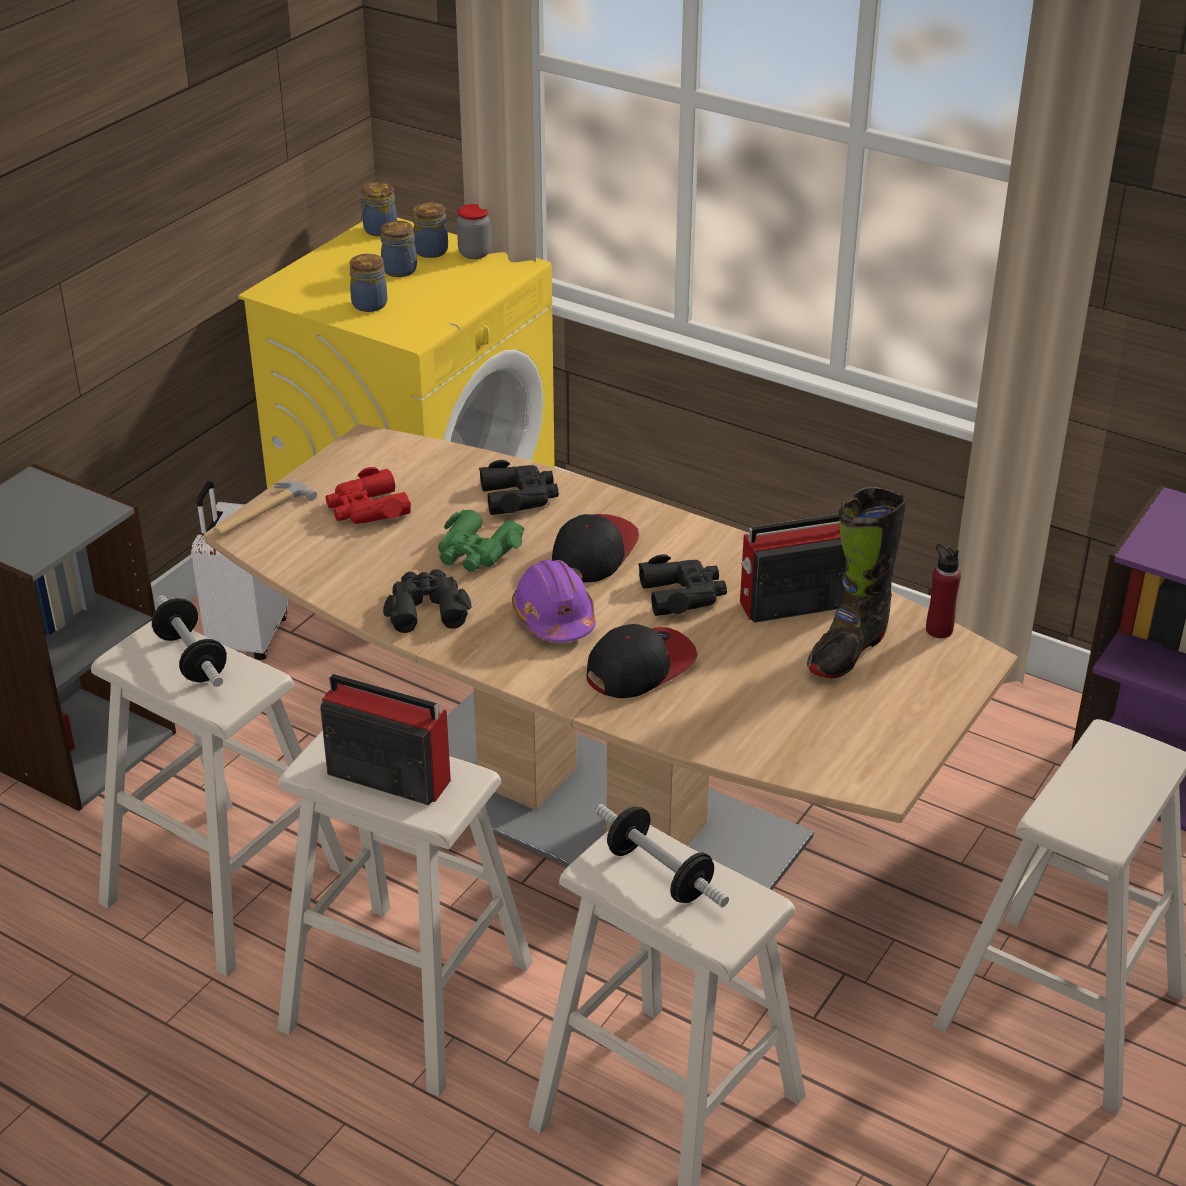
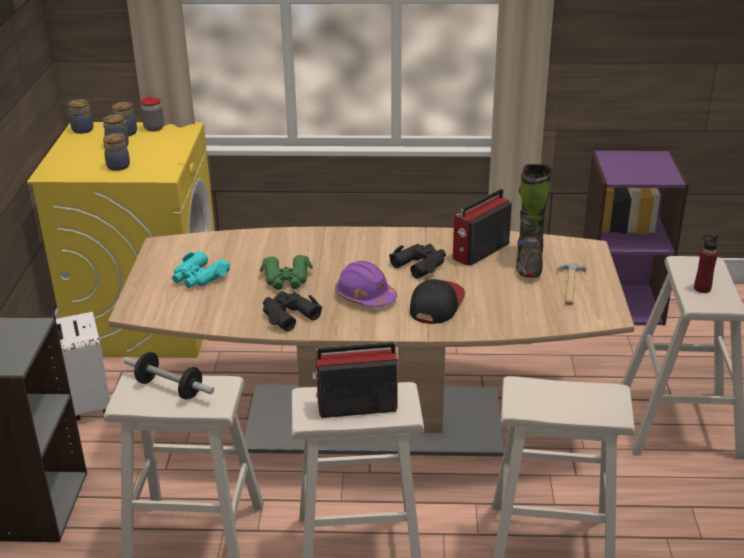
camera: 30 degrees left, 5 degrees down
(261, 512) = (134, 298): hammer -> hammer (570, 286)
(367, 509) = (198, 277): red binoculars -> turquoise binoculars
(519, 497) = (281, 246): black binoculars -> none
(593, 552) = (351, 259): cap -> none
(659, 874) = (552, 397): dumbbell -> none
(939, 630) = (560, 241): red bottle -> red bottle (702, 288)

